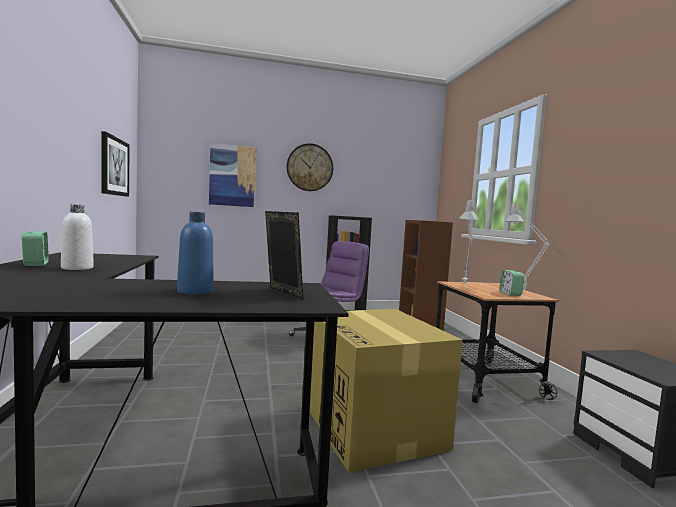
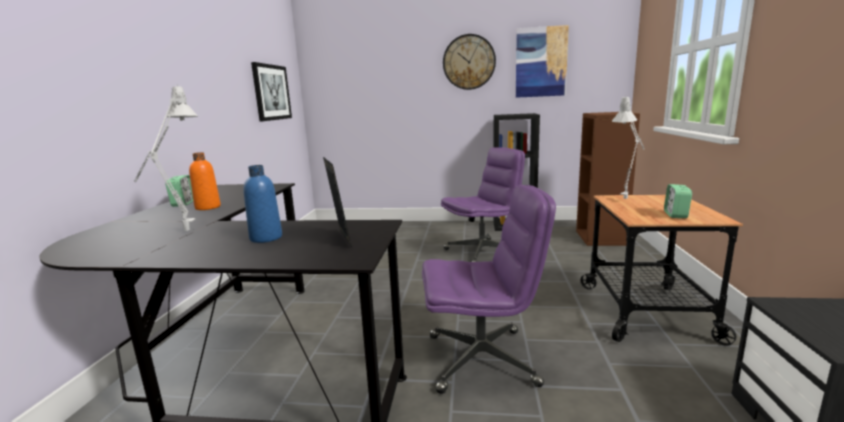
camera: 20 degrees right, 10 degrees up
(77, 268) = (208, 207): white bottle -> orange bottle
(233, 175) = (388, 82): picture -> picture (541, 62)
(374, 427) = (482, 359): cardboard box -> purple office chair
(528, 292) = (708, 211): grey table lamp -> grey table lamp (184, 234)

